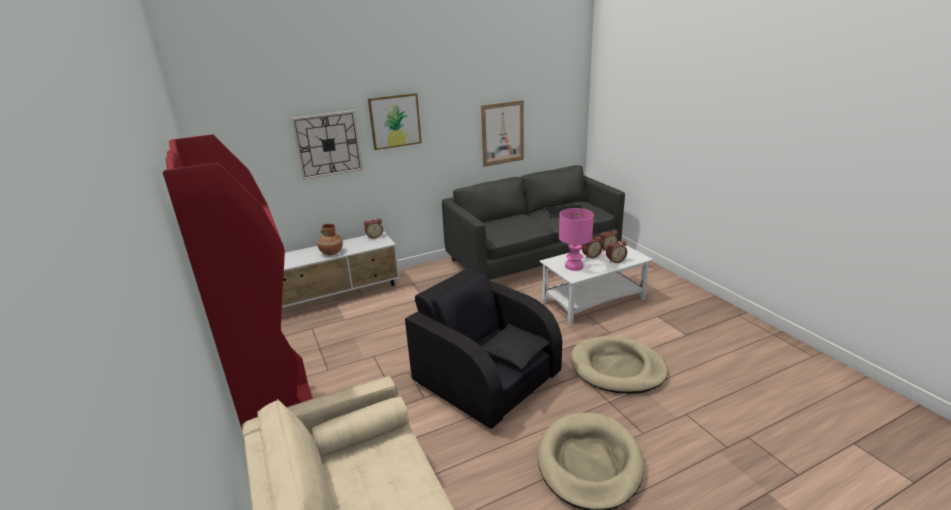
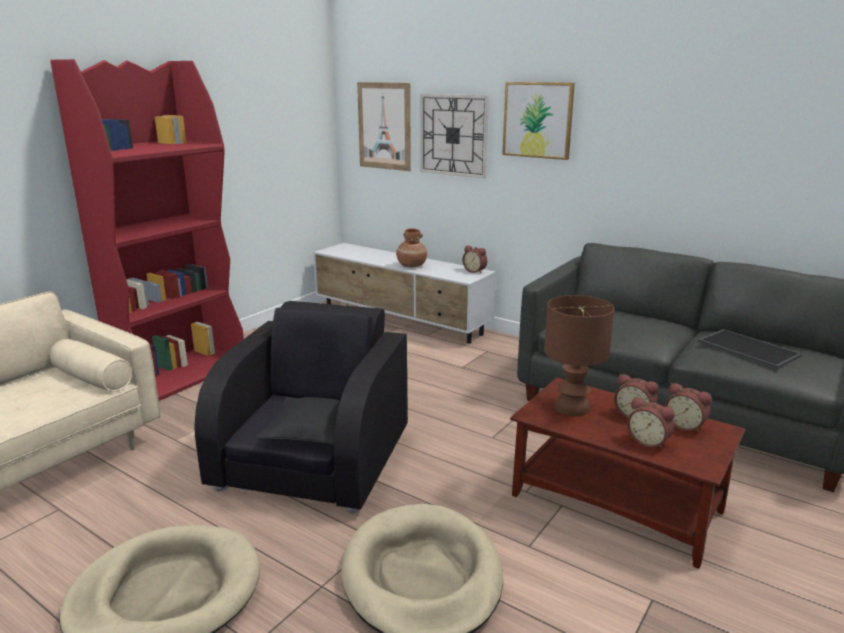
camera: 60 degrees right, 5 degrees down
(502, 133) = (718, 177): picture -> picture (384, 126)
(574, 266) = (571, 408): pink table lamp -> brown table lamp
(593, 300) = (617, 503): white coffee table -> brown coffee table

